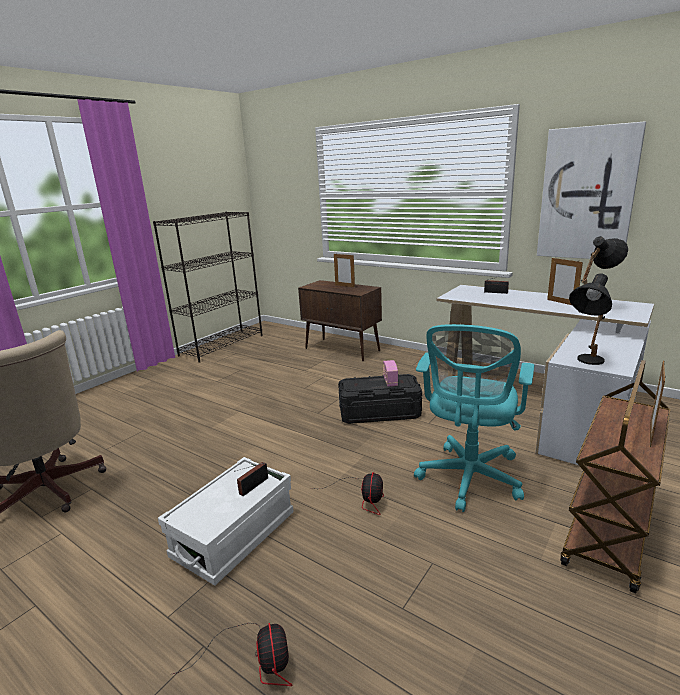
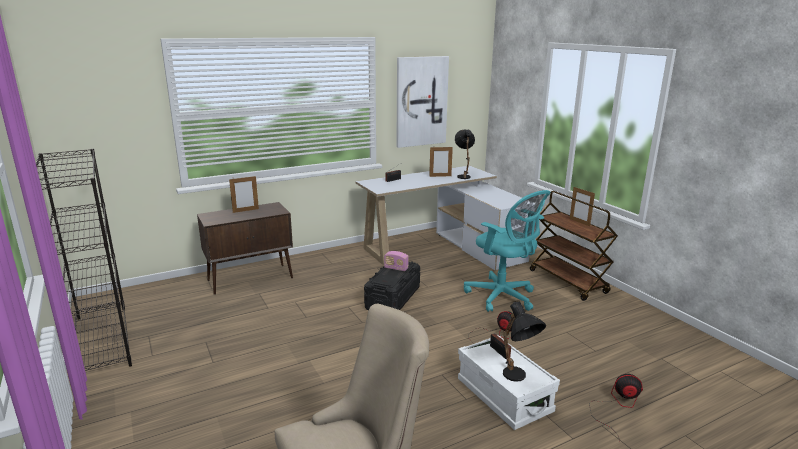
camera: 65 degrees left, 0 degrees up
(585, 362) = (509, 204): black table lamp -> black table lamp (517, 379)

